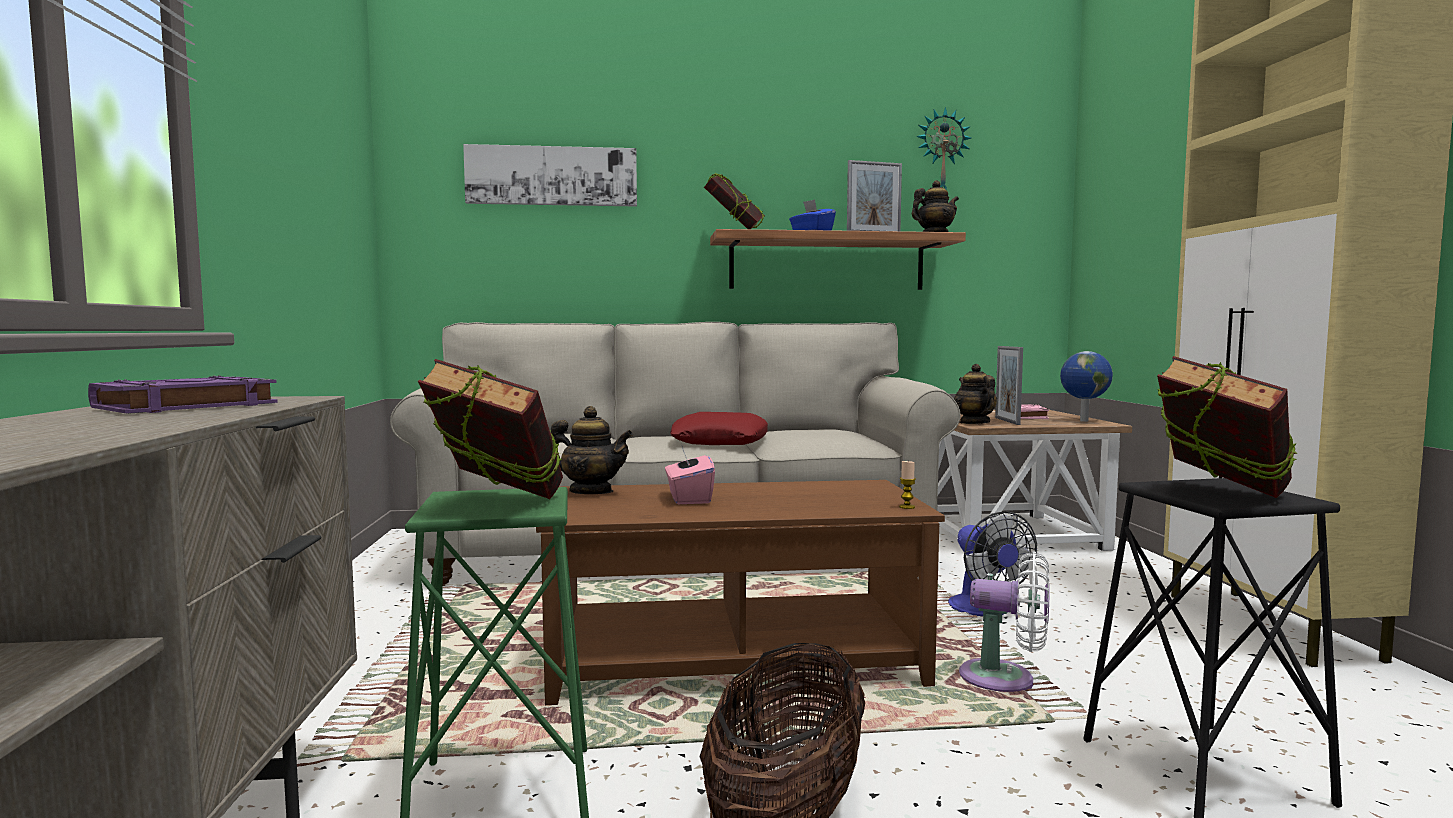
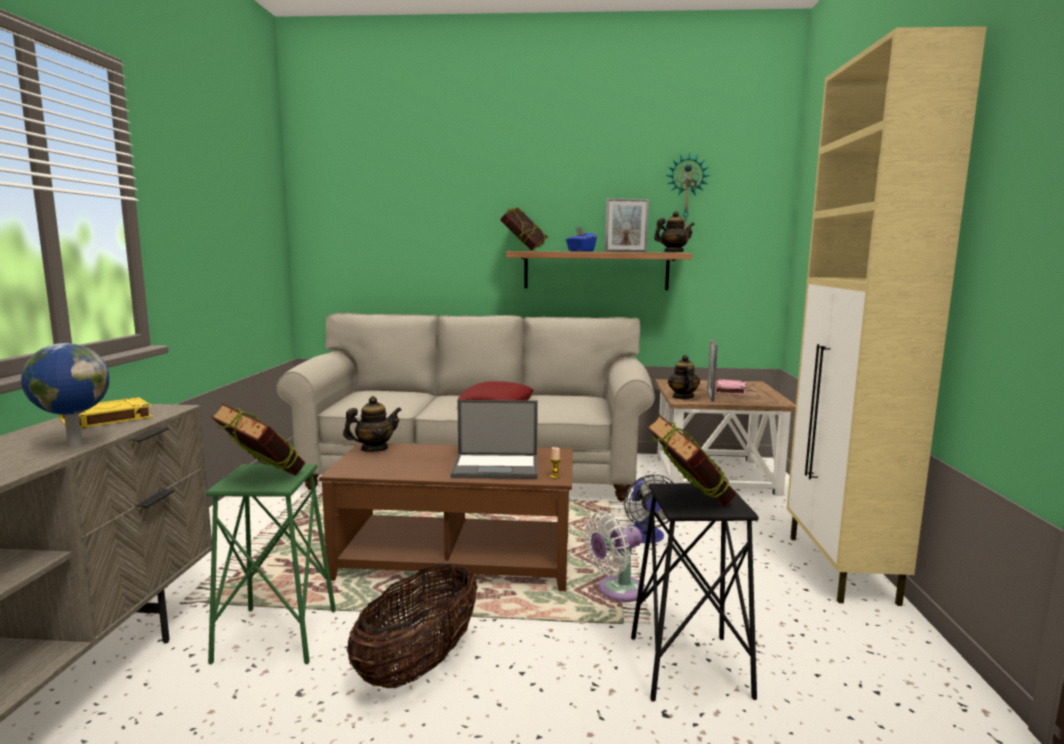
camera: 10 degrees right, 5 degrees up
(185, 406) = (105, 419): purple book -> yellow book
(552, 176) = (401, 209): picture -> none
(591, 492) = (374, 449): teapot -> teapot turned 60 degrees counterclockwise
(689, 498) = (427, 459): pink tissue box -> none
(806, 501) = (497, 467): none -> laptop
(1005, 679) = (616, 591): white fan -> white fan turned 120 degrees clockwise
(1083, 421) = (768, 399): globe -> globe (74, 445)

